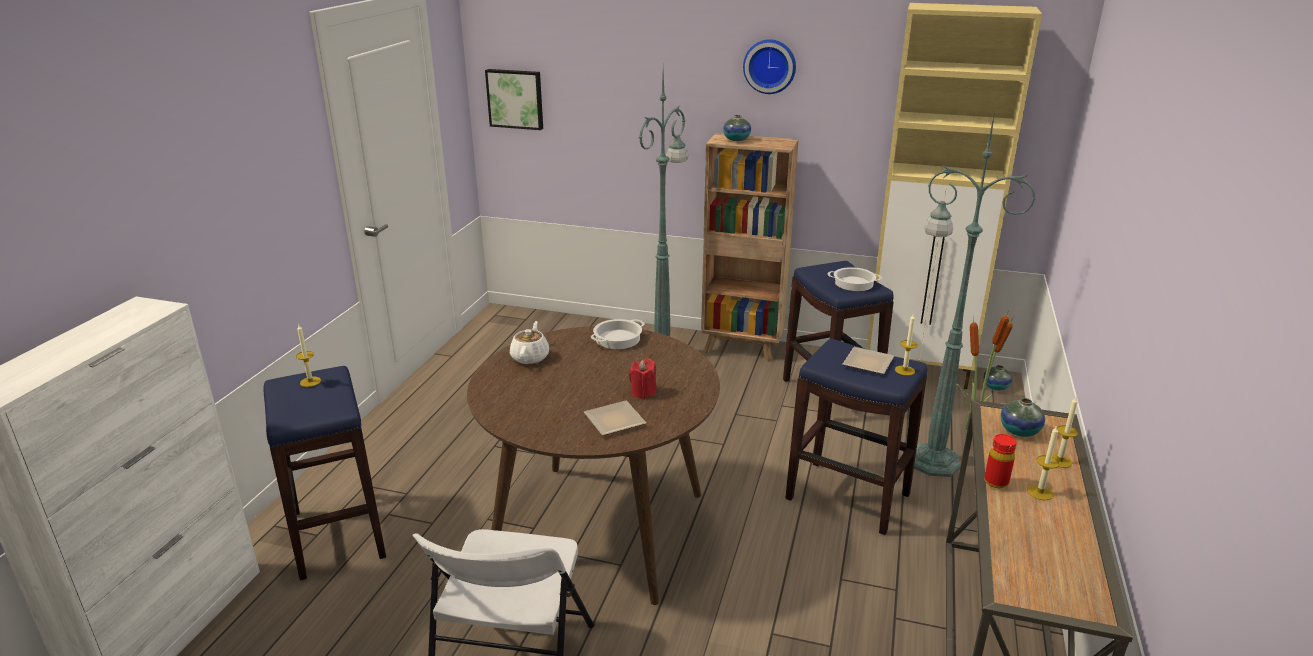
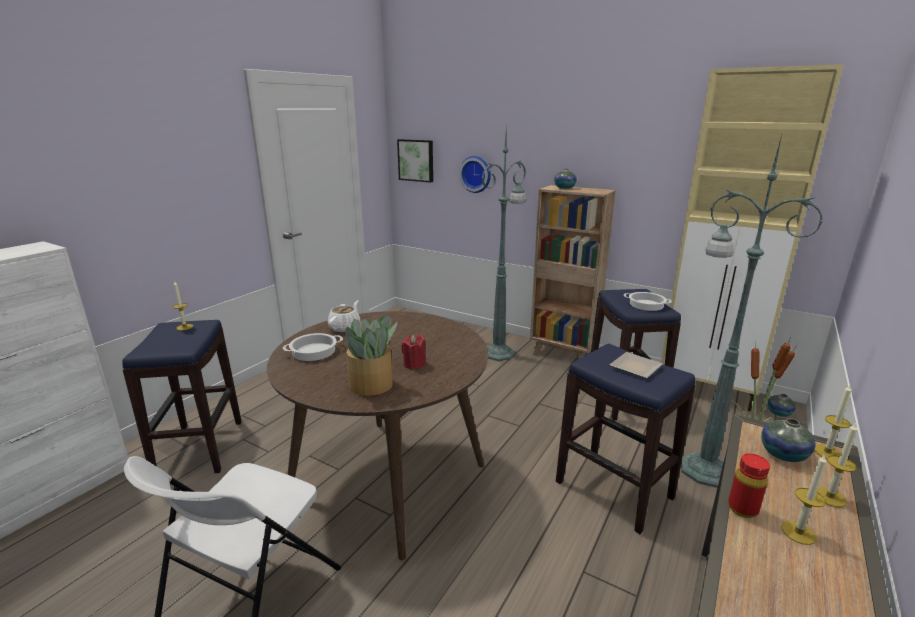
camera: 15 degrees right, 5 degrees down
(614, 422) = (372, 385): plate -> potted plant
(617, 339) = (422, 322): cooking pot -> cooking pot (313, 351)
(770, 66) = (596, 131): wall clock -> wall clock (476, 174)
(904, 370) = (670, 378): candle -> candle (827, 452)

